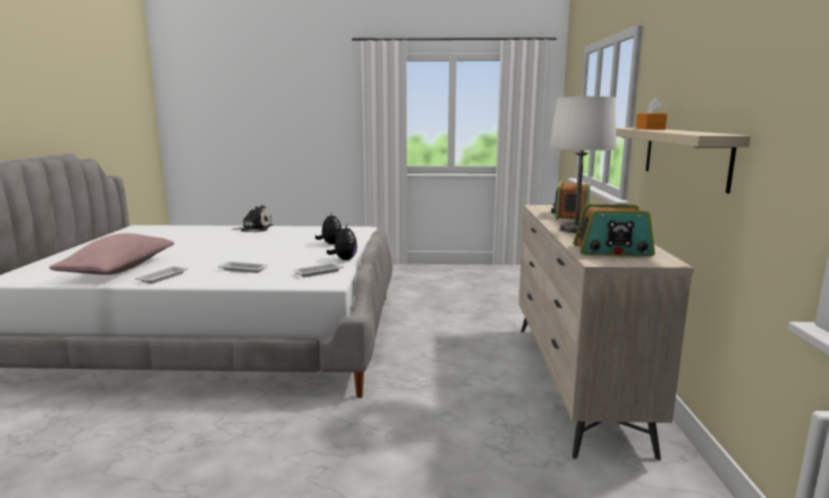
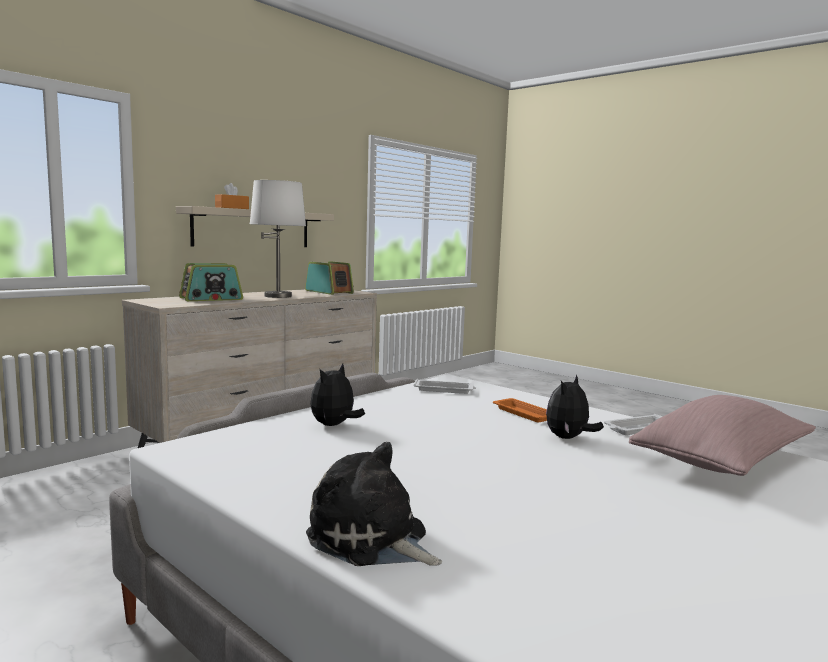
camera: 140 degrees left, 5 degrees down
(244, 270) = (523, 413): white tray -> orange tray
(344, 259) = (382, 396): plush toy -> plush toy (568, 438)

